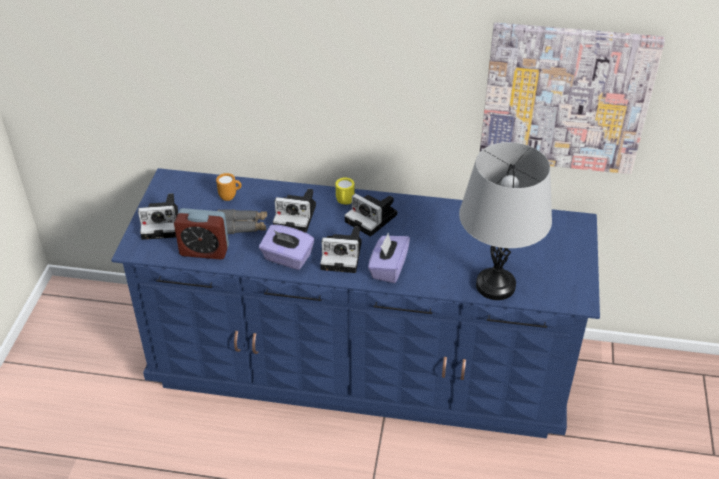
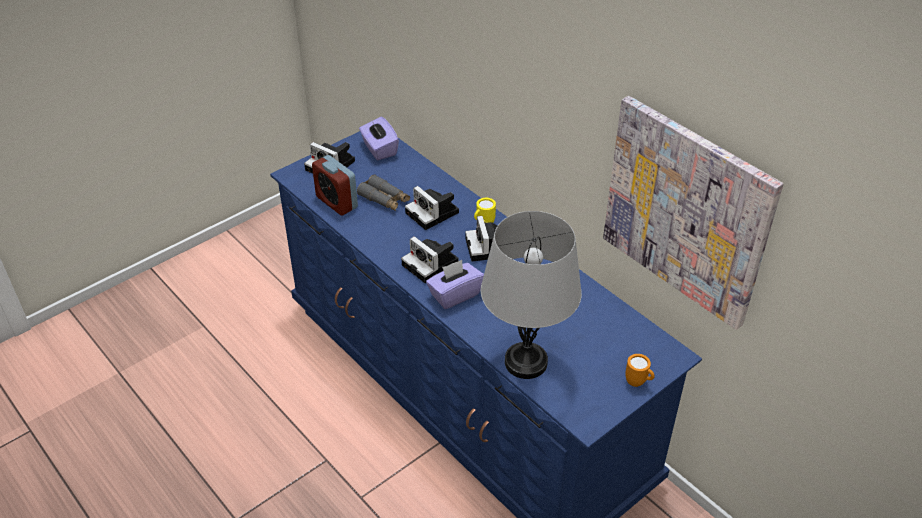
camera: 40 degrees right, 0 degrees up
(230, 197) = (402, 171): orange mug -> orange mug (638, 382)
(287, 258) = (388, 242): purple tissue box -> purple tissue box (379, 149)

